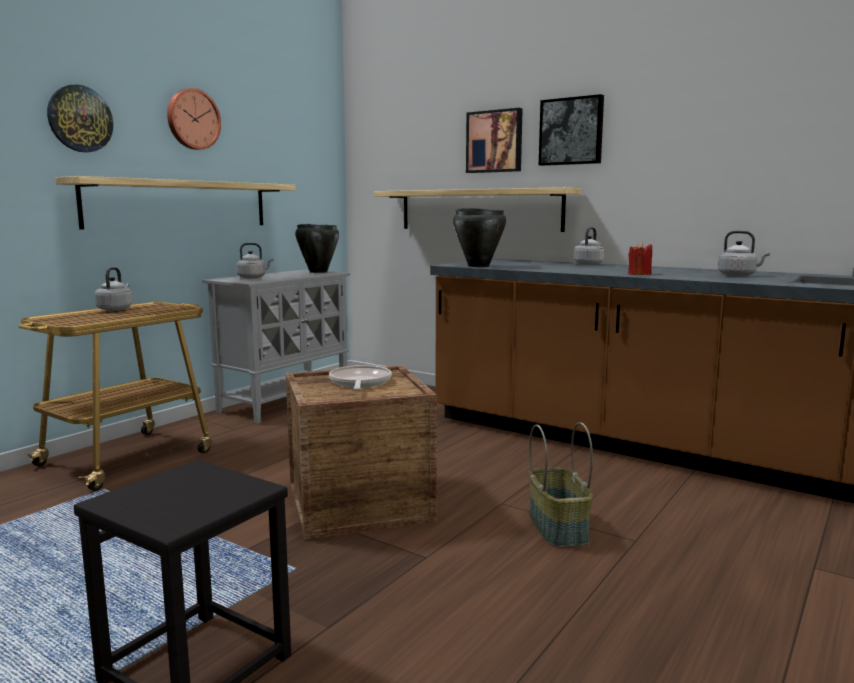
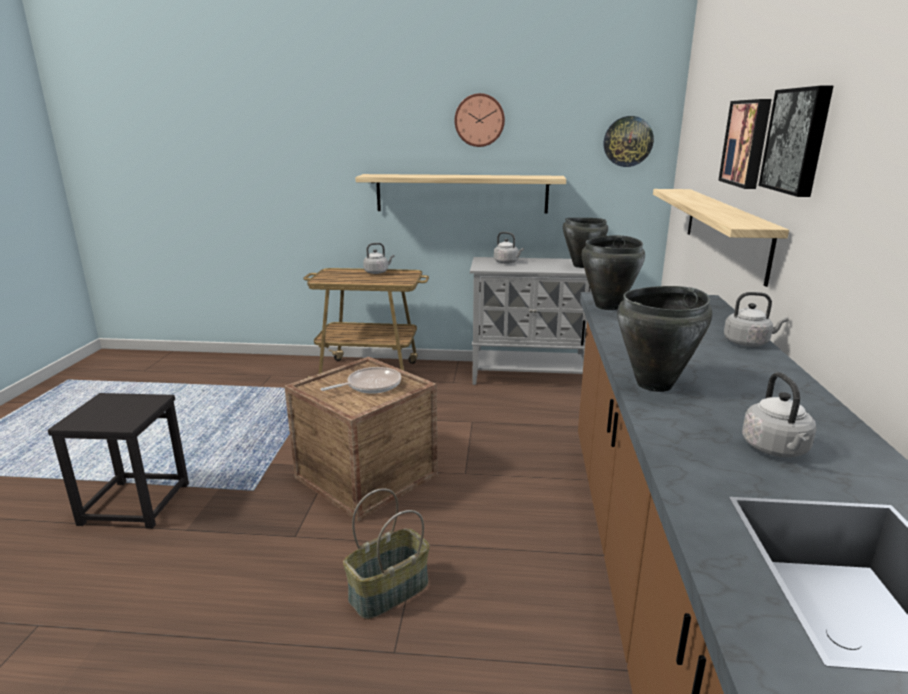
camera: 60 degrees right, 10 degrees up
(80, 119) = (382, 130): wall clock -> wall clock (628, 141)
(639, 274) = (655, 384): red candle -> black cooking pot

